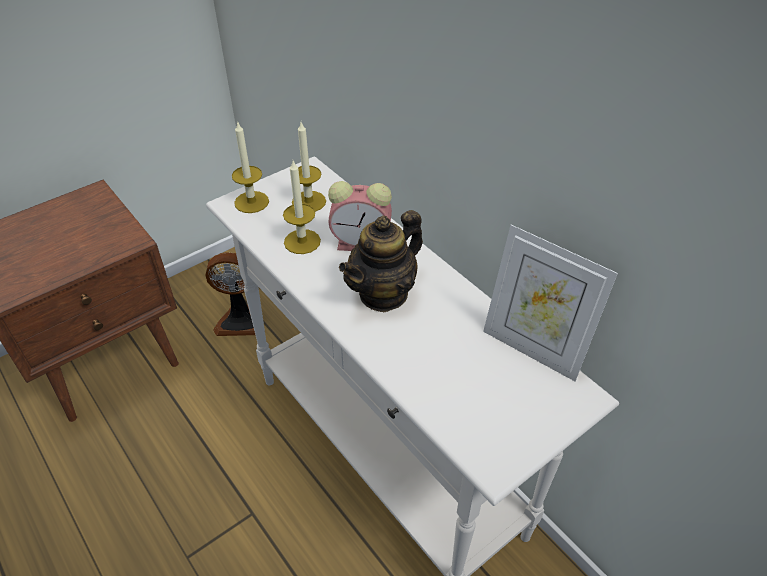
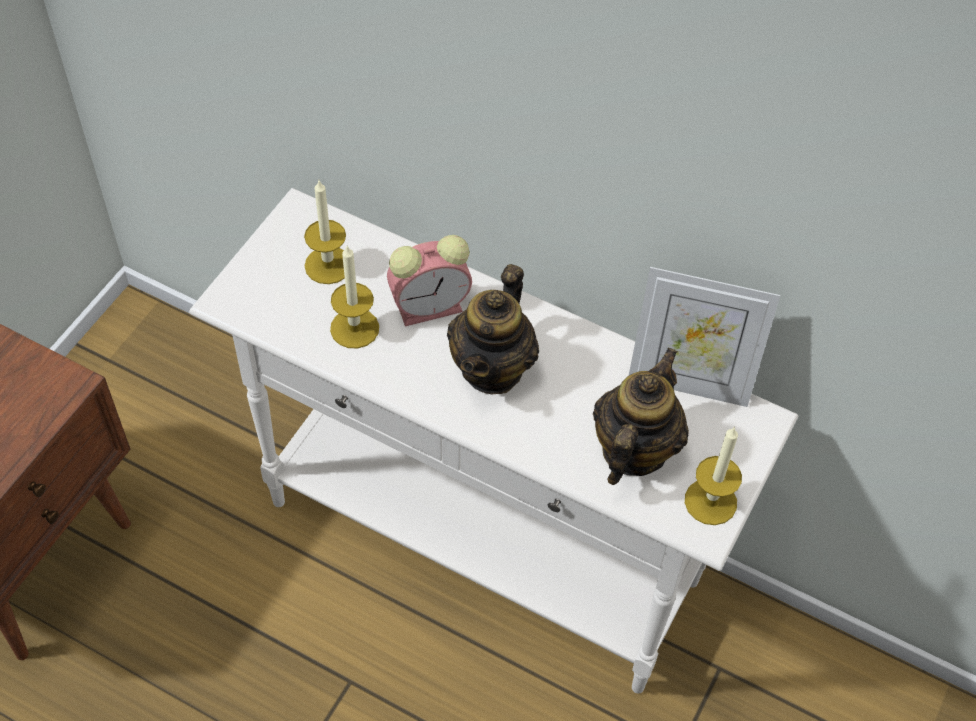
camera: 25 degrees left, 10 degrees up
(240, 320) = (184, 425): fan -> none
(251, 202) = (252, 289): candle -> candle (710, 501)
(462, 383) = (633, 450): none -> teapot

